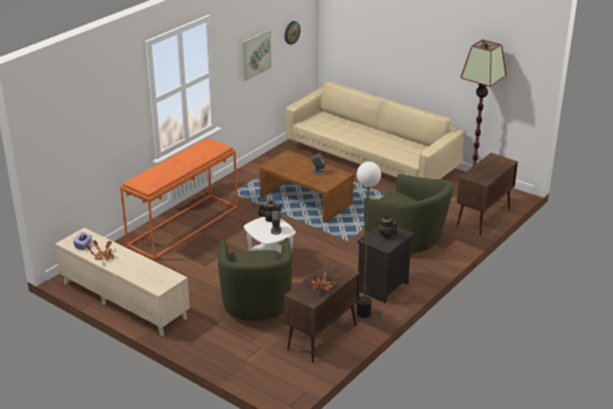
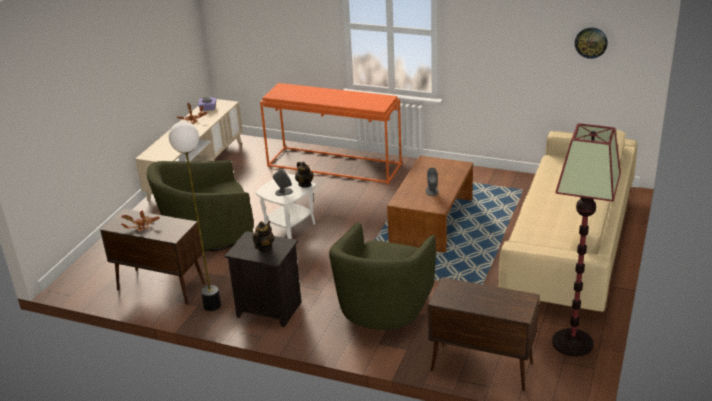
camera: 75 degrees right, 0 degrees up
(256, 54) = (515, 43): picture -> none

